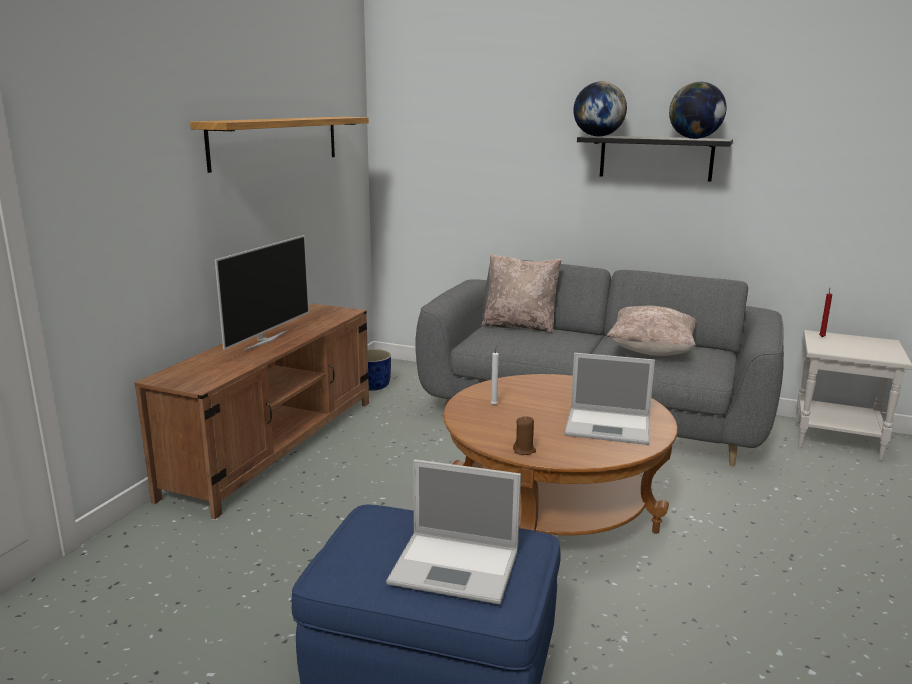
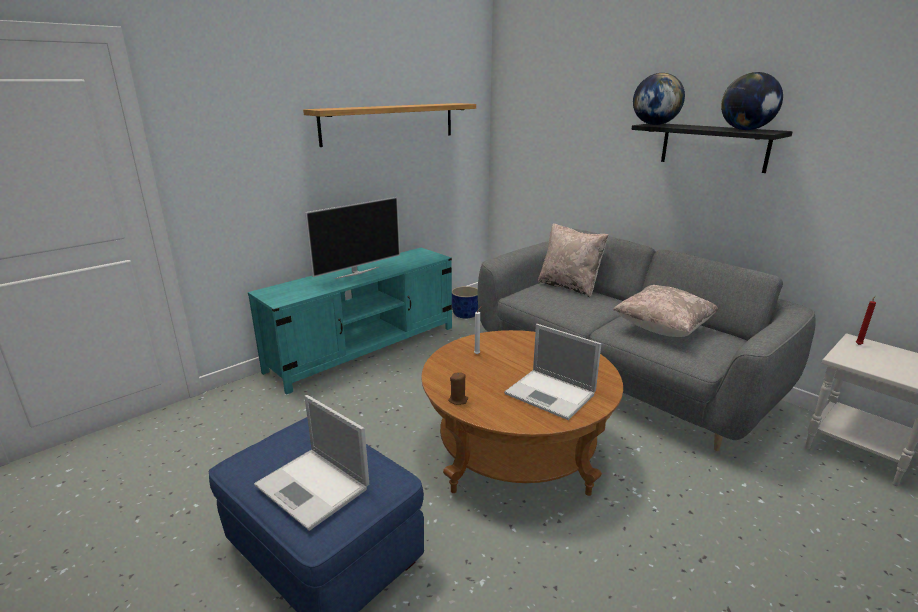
camera: 25 degrees right, 5 degrees up
(276, 445) = (365, 348): brown tv stand -> turquoise tv stand

